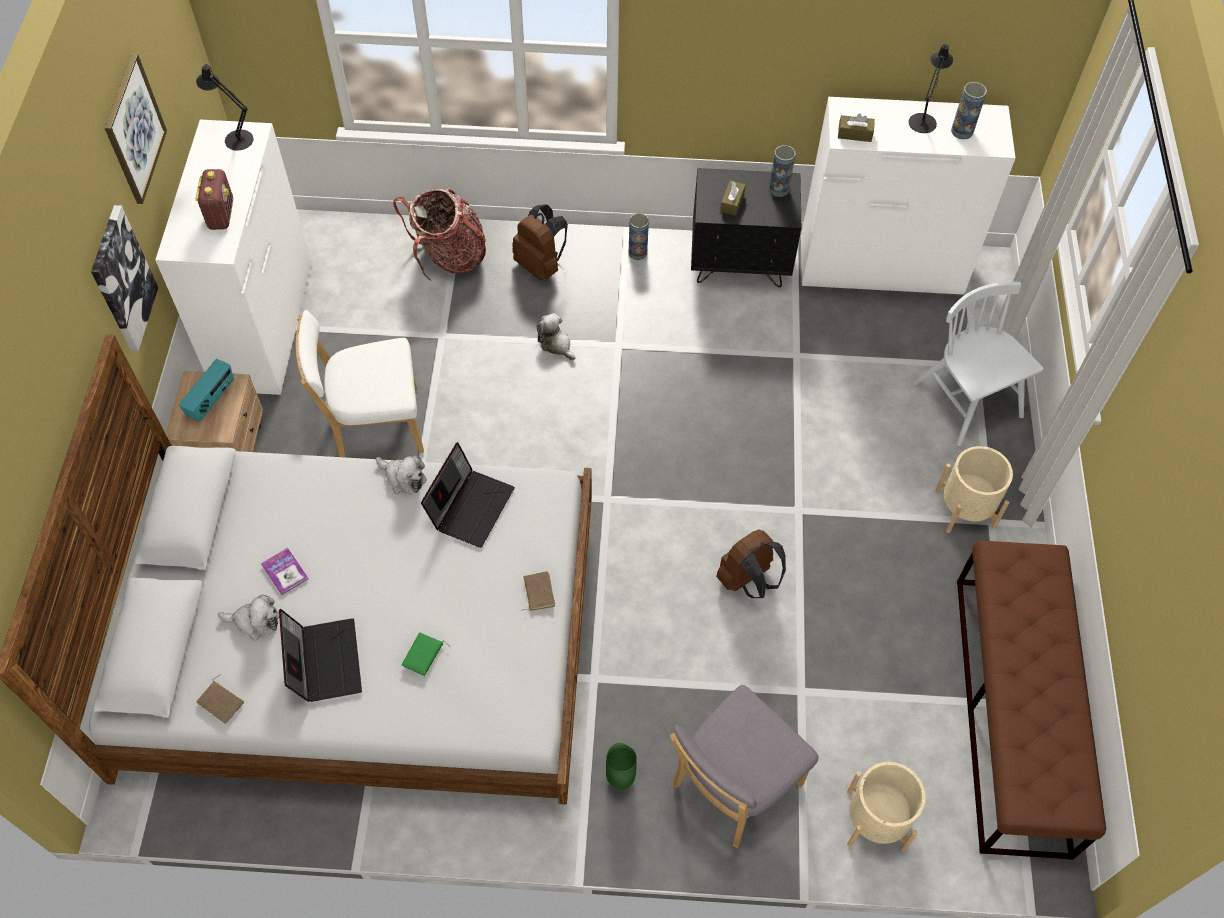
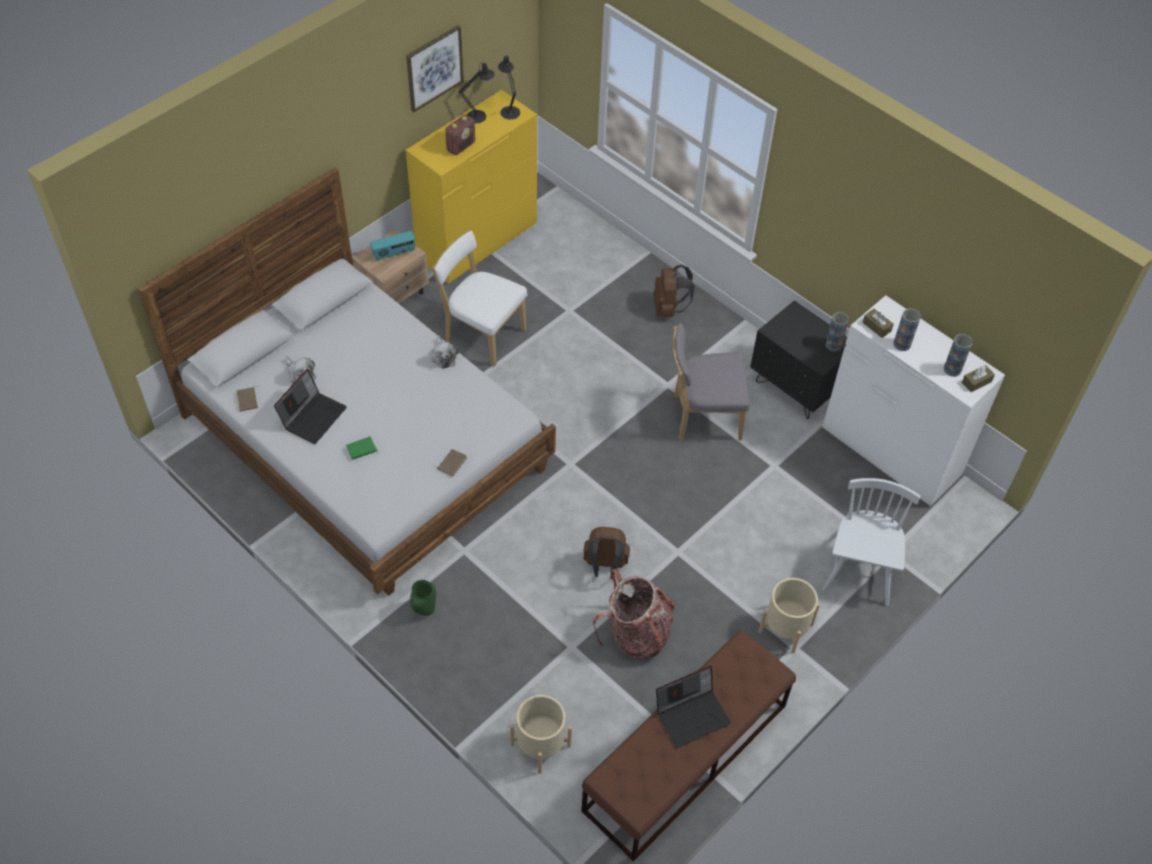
camera: 40 degrees right, 5 degrees down
(122, 279) = (371, 146): picture -> none
(264, 326) = (477, 241): white dresser -> yellow dresser
(285, 572) = (338, 360): book -> none
(449, 257) = (619, 269): backpack -> backpack (636, 634)
(470, 506) = (463, 395): laptop -> laptop (692, 714)
(556, 344) = (631, 359): plush toy -> none
(637, 252) = (737, 339): vase -> vase (902, 344)
(732, 202) = (793, 334): brown tissue box -> brown tissue box (976, 382)
(732, 788) = (478, 664): grey chair -> grey chair (703, 417)
(923, 120) = (933, 347): black table lamp -> black table lamp (479, 115)

